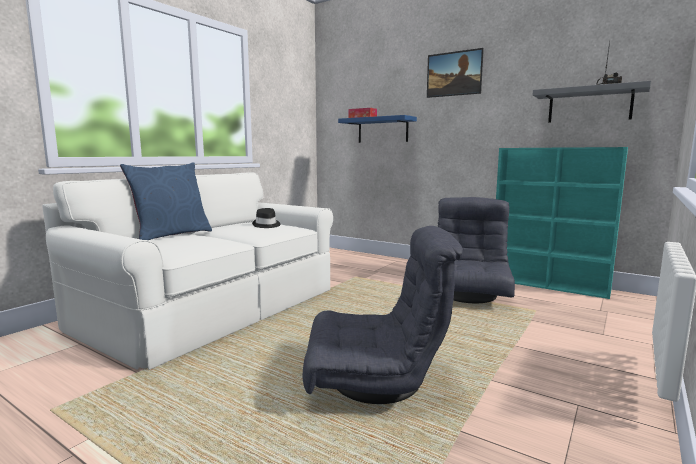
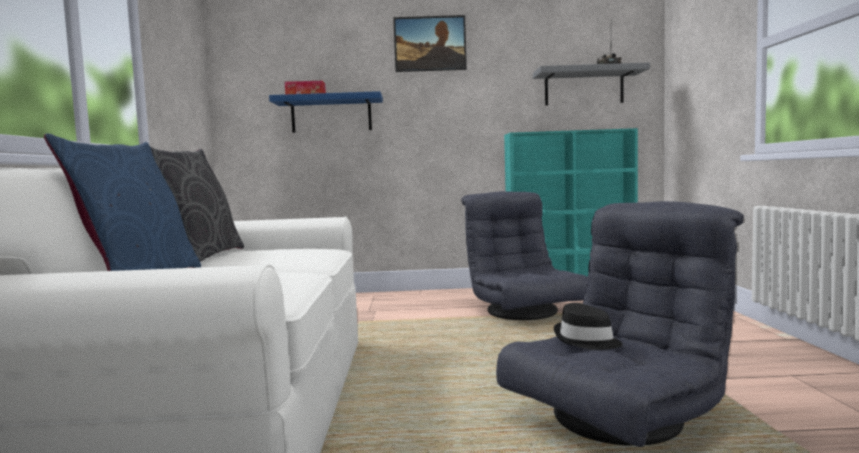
camera: 35 degrees left, 5 degrees down
(234, 224) = (201, 256): none -> grey pillow
(266, 225) = (270, 250): black hat -> black hat (586, 340)

